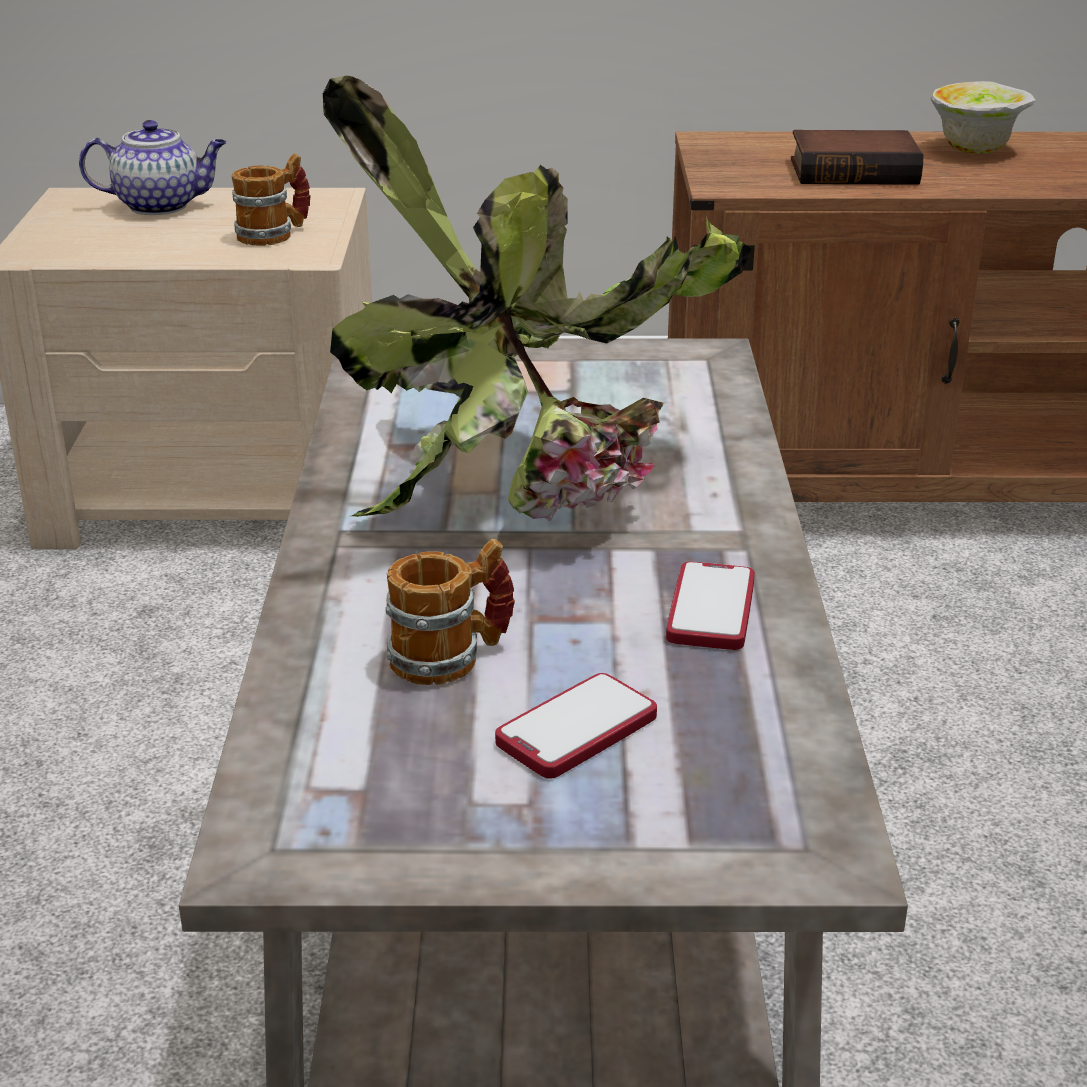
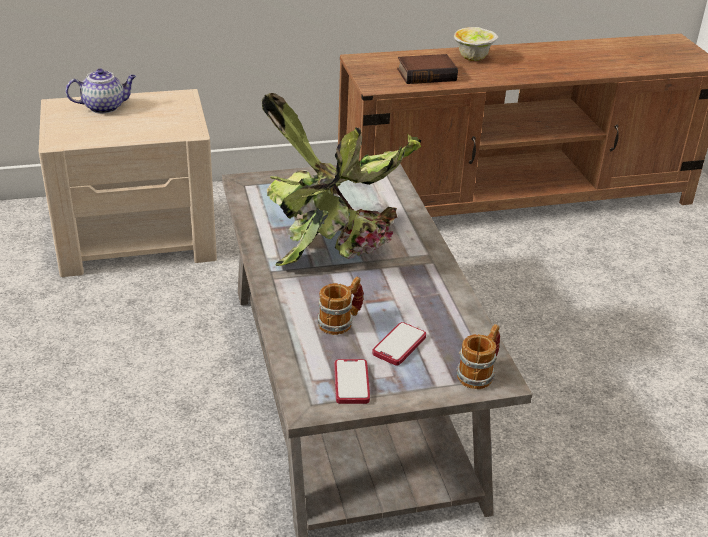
camera: 15 degrees left, 5 degrees up
(274, 234) = (169, 121): mug -> mug (479, 373)
(711, 609) = (429, 290): phone -> phone (351, 383)

